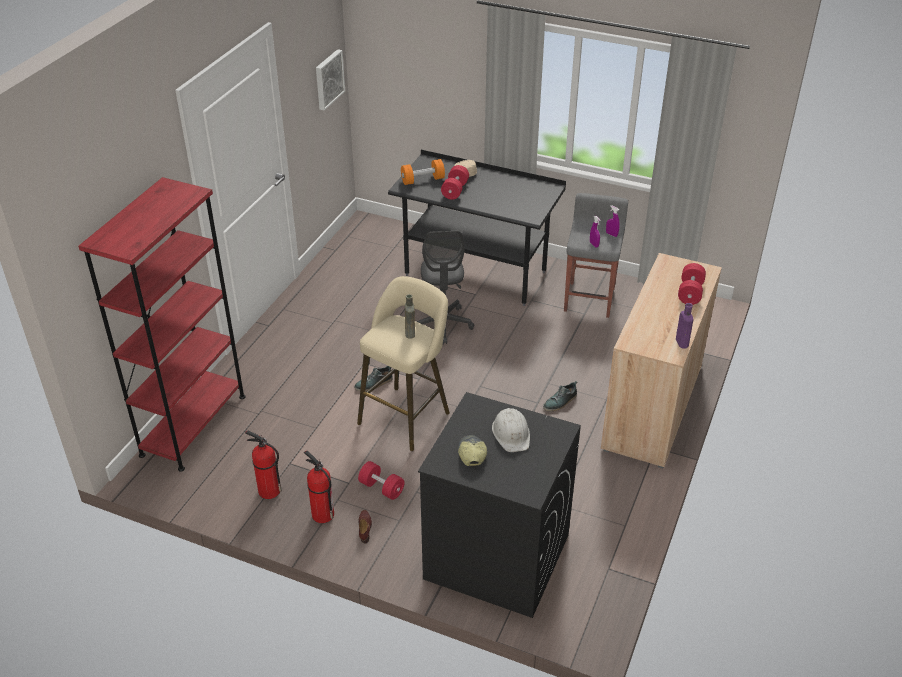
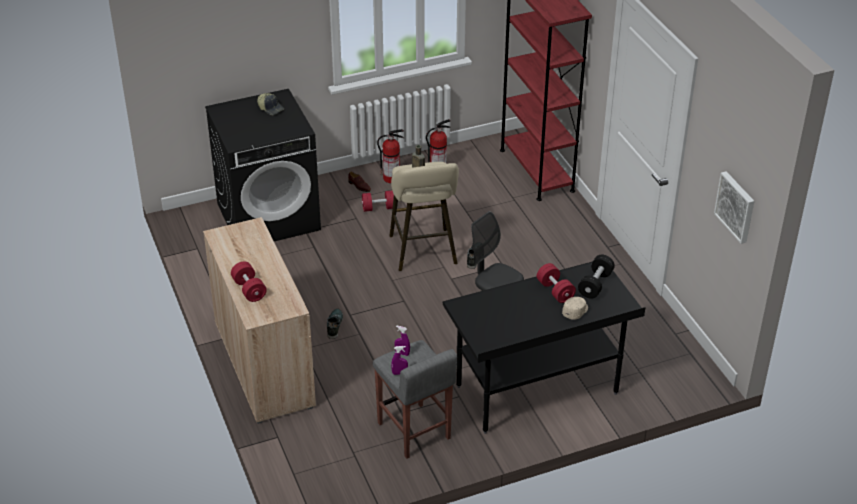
camera: 135 degrees right, 0 degrees up
(422, 180) = (595, 284): orange dumbbell -> black dumbbell
(511, 433) = (261, 127): white hard hat -> none
(681, 342) = (219, 246): purple bottle -> none

